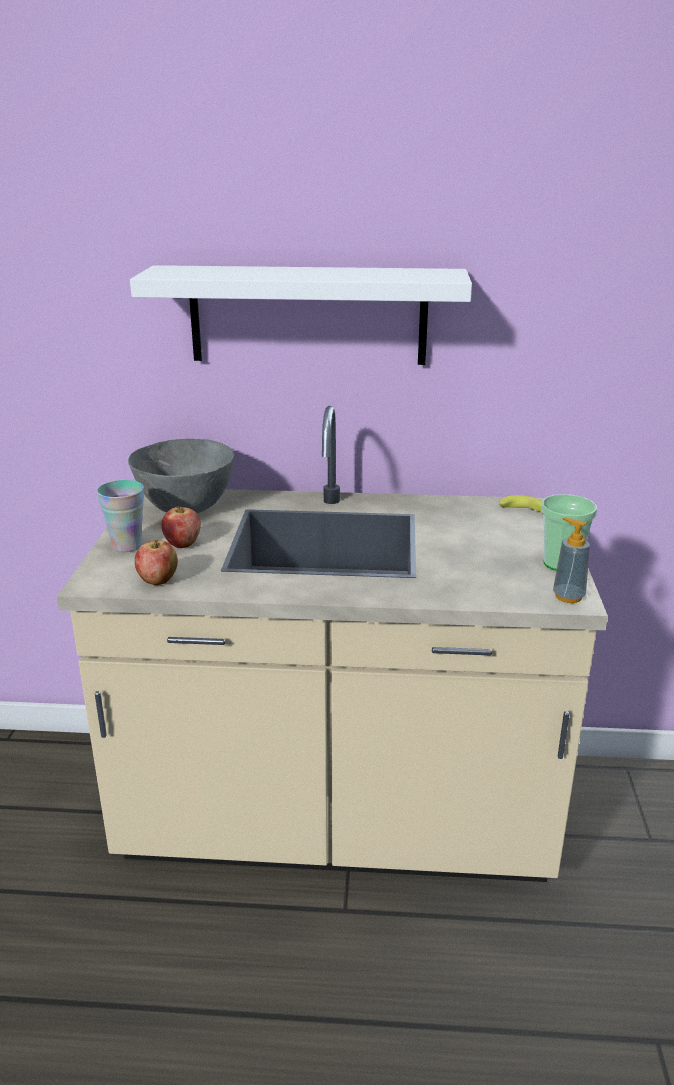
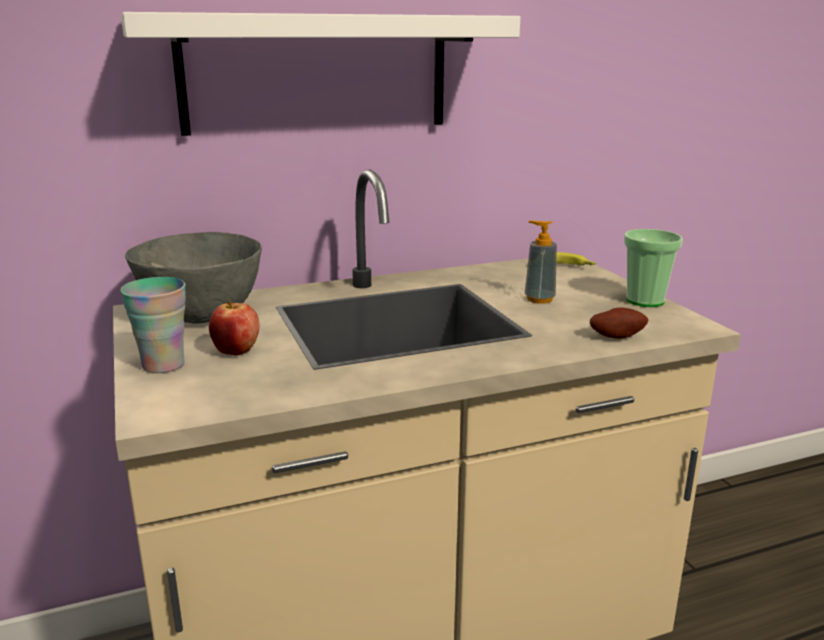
camera: 25 degrees left, 5 degrees down
(158, 581) = (245, 394): apple -> none
(486, 593) = (616, 336): none -> potato
(568, 596) = (688, 325): soap dispenser -> soap dispenser (539, 299)

